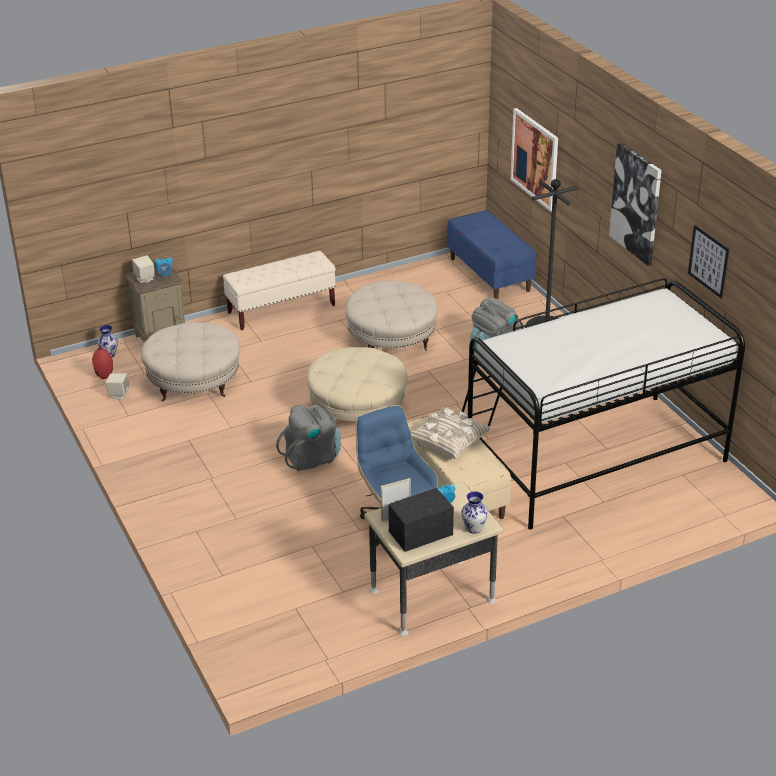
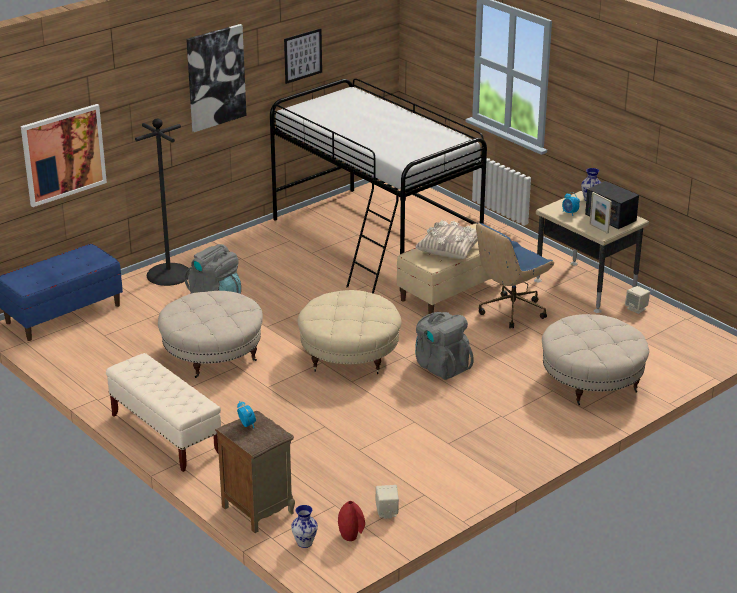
camera: 105 degrees left, 5 degrees down
(145, 278) = (260, 438): beige speaker -> beige speaker (636, 309)
(194, 382) = (340, 464): beige ottoman -> beige ottoman (591, 381)

